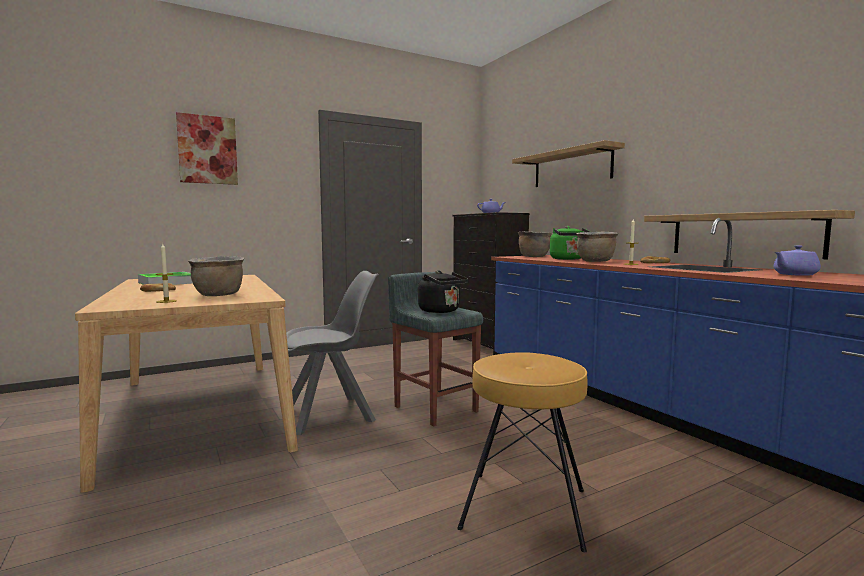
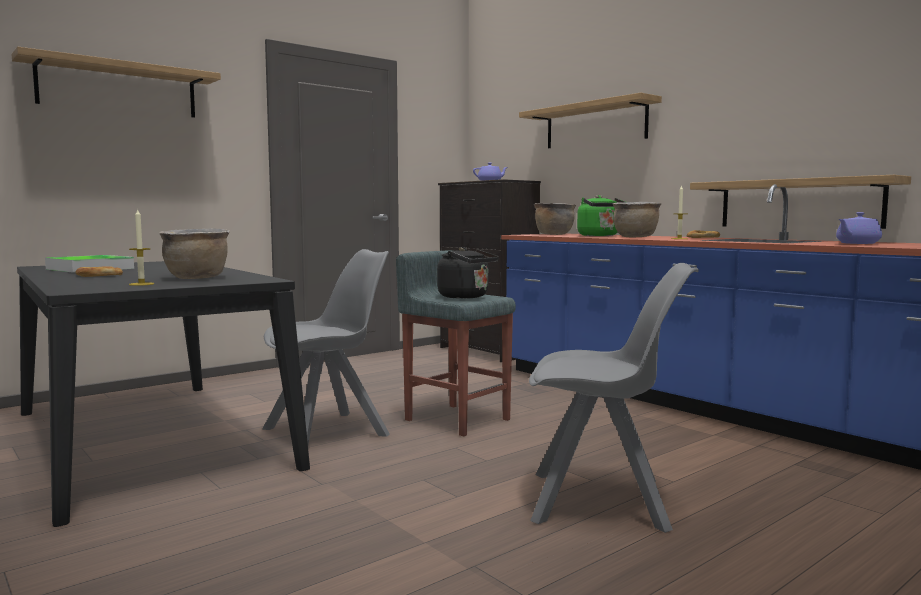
camera: 10 degrees left, 0 degrees up
(199, 411) = (148, 438): beige dining table -> black dining table
(207, 150) = (119, 89): picture -> shelf
(525, 509) = (603, 501): brown stool -> grey chair

